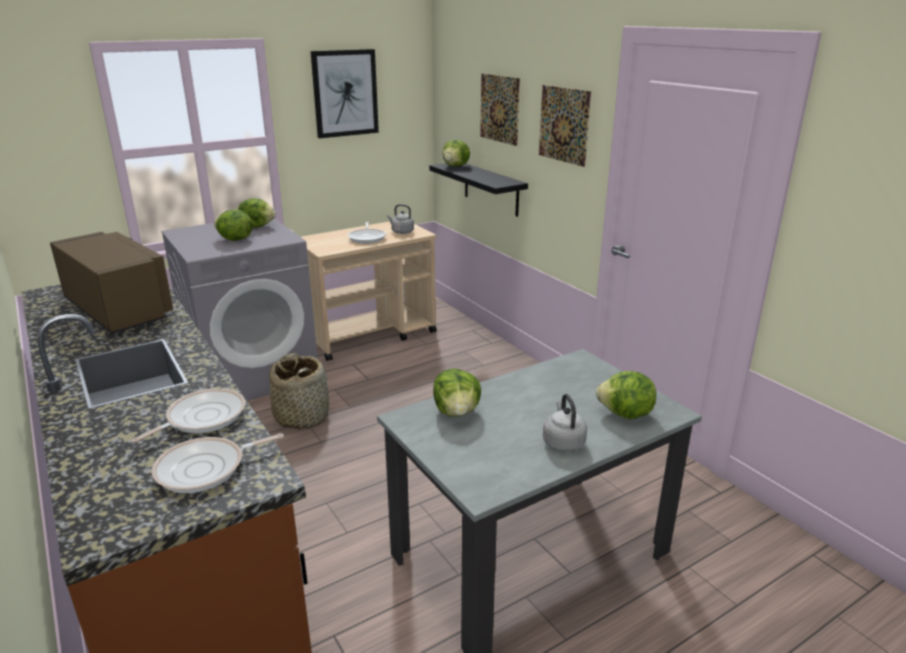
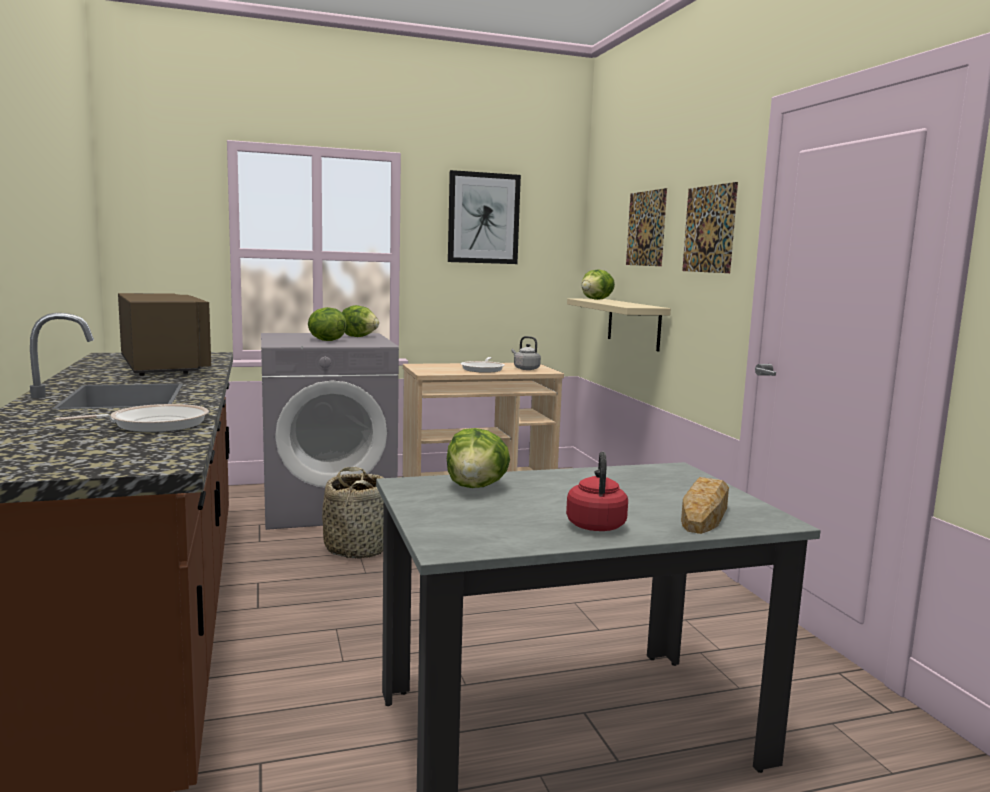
camera: 15 degrees right, 15 degrees down
(206, 469) = (111, 451): frying pan -> none
(491, 188) = (633, 324): black shelf -> beige shelf
(563, 442) = (596, 524): grey kettle -> red kettle
(625, 414) = (704, 515): lettuce -> bread

